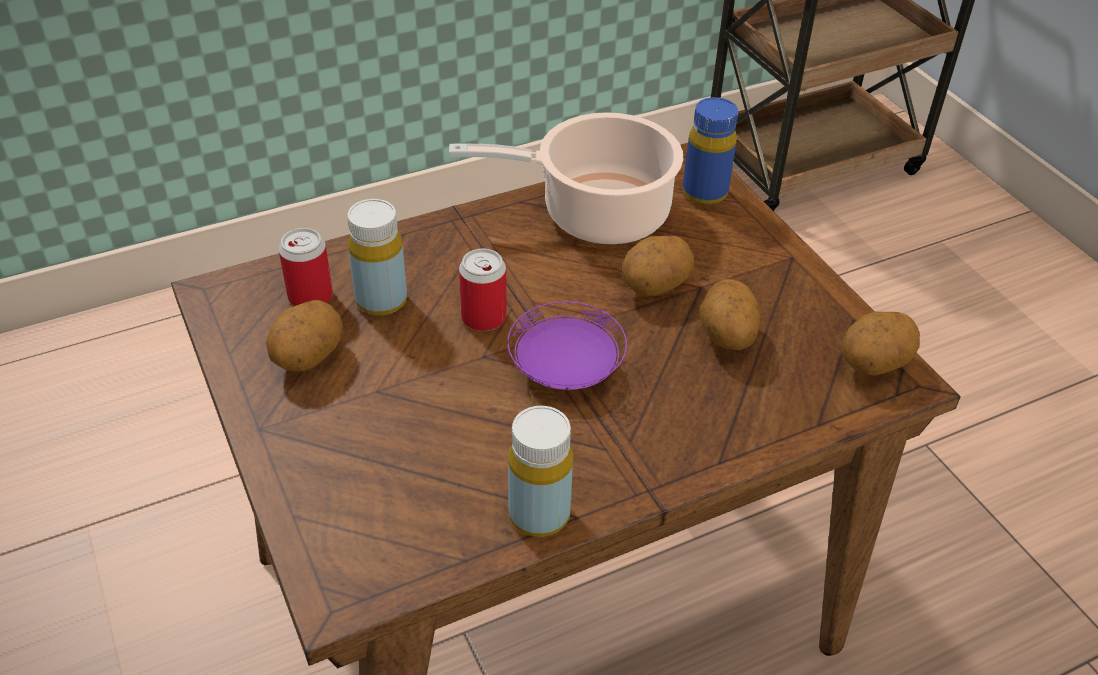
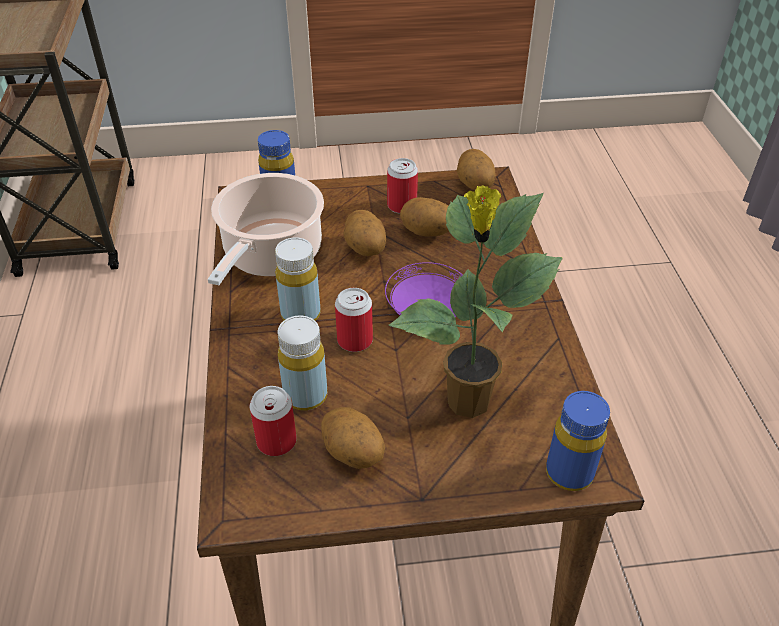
camera: 70 degrees left, 0 degrees up
(330, 562) = (569, 473): none -> blue bottle
(416, 440) = (467, 403): none -> potted plant
(539, 514) = (552, 355): yellow bottle -> yellow bottle (300, 314)
(769, 299) = (402, 206): none -> can

